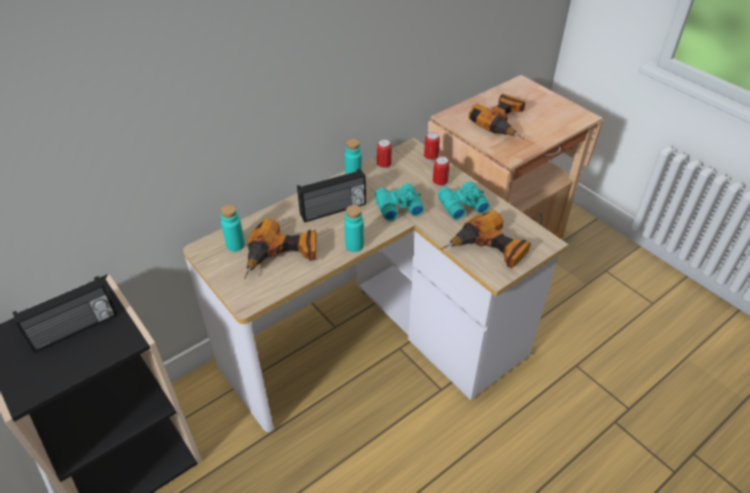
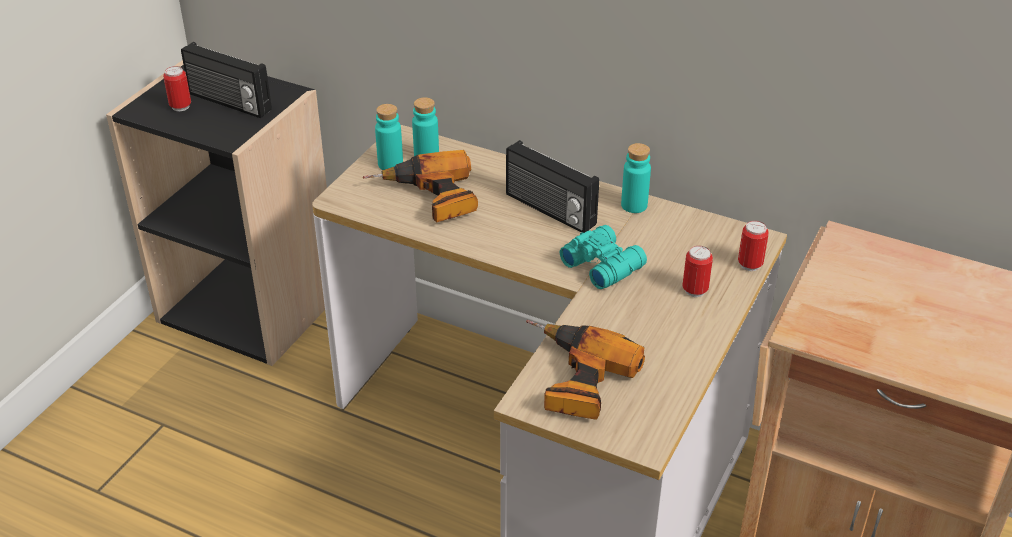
camera: 65 degrees right, 5 degrees down
(354, 245) = (493, 249): turquoise bottle -> turquoise bottle (390, 164)
(384, 165) = (687, 224): can -> can (180, 106)
(461, 205) = (658, 326): turquoise binoculars -> none
(504, 123) = (892, 303): power drill -> none

